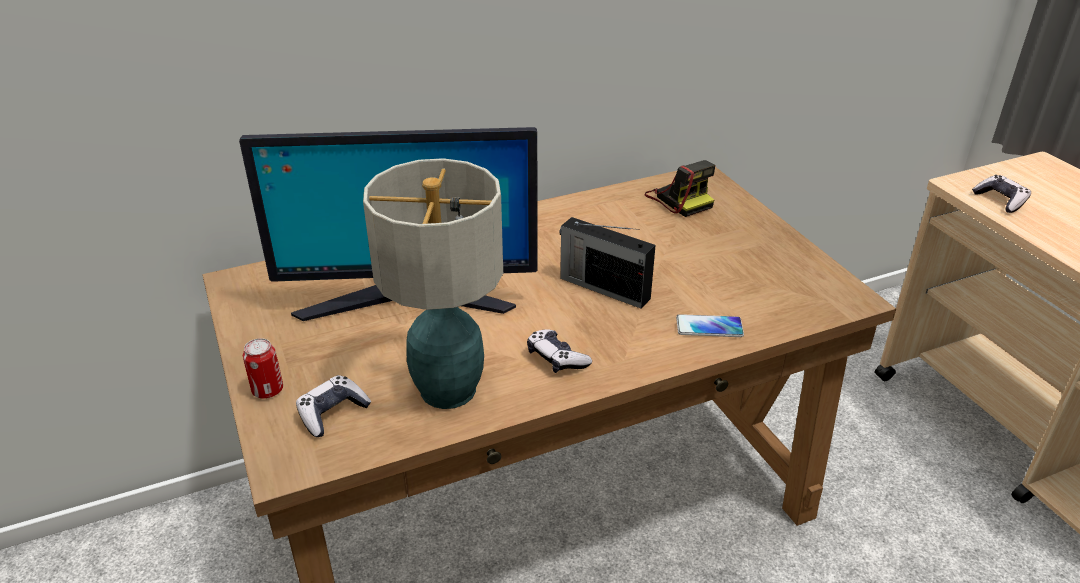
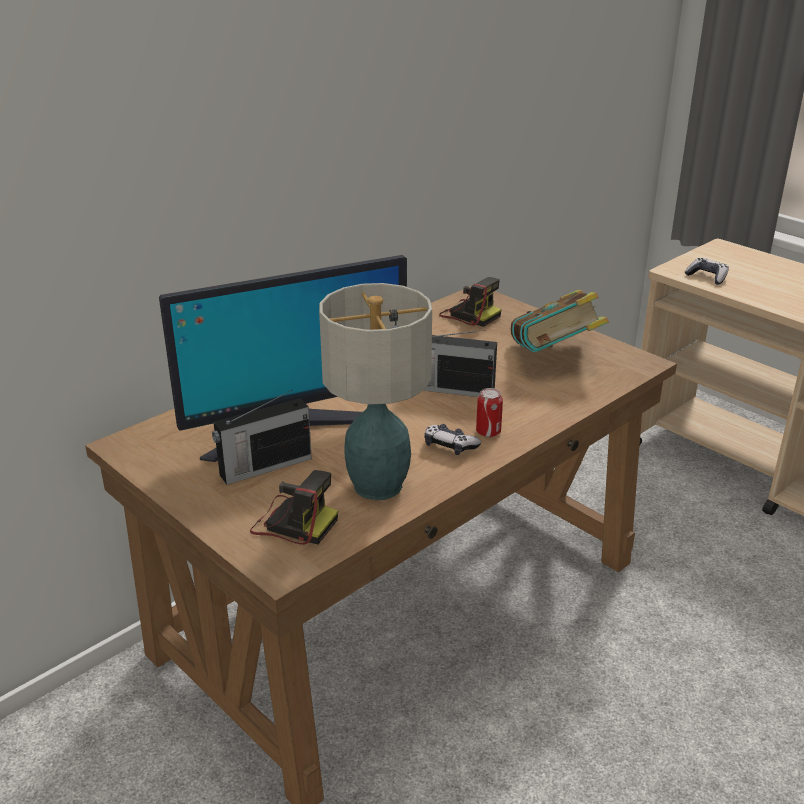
camera: 20 degrees left, 5 degrees down
(267, 390) = (222, 519): can -> can (488, 432)
(332, 413) = (293, 523): game controller -> camera
(348, 338) = (264, 467): none -> radio
(709, 327) = (552, 401): phone -> none
(746, 271) = (554, 357): none -> book

